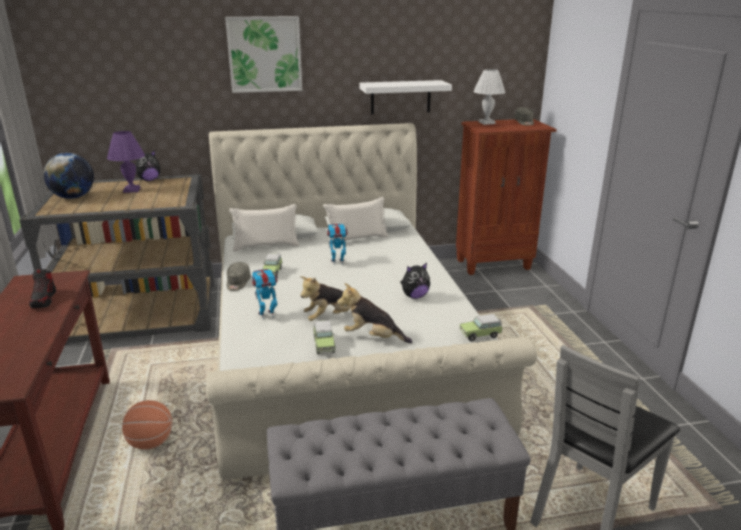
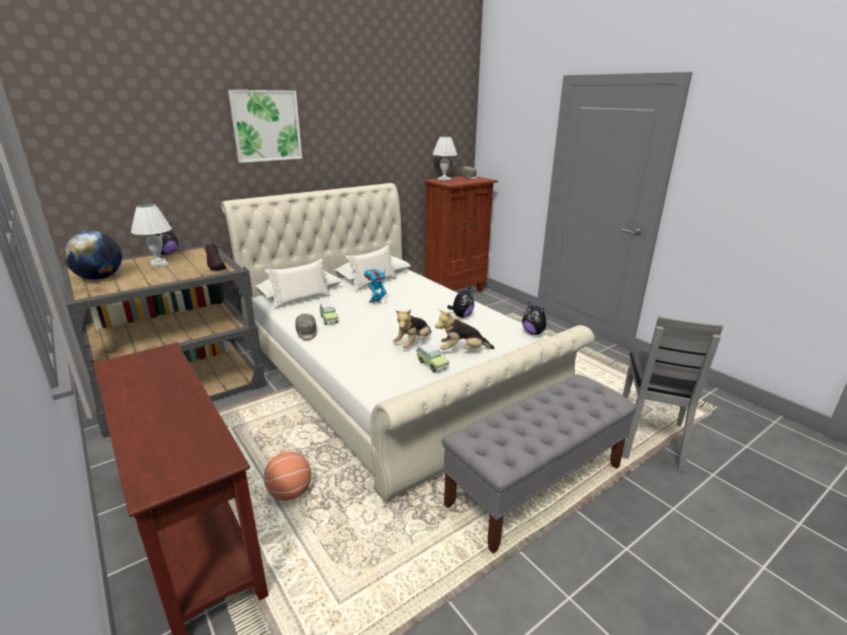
camera: 25 degrees left, 0 degrees up
(44, 300) = (159, 377): shoe -> shoe (216, 267)
(131, 190) = (159, 264): purple table lamp -> white table lamp
(266, 314) = (360, 352): toy robot -> none
(400, 97) = (379, 161): white shelf -> none
(481, 335) = (534, 333): toy car -> plush toy

